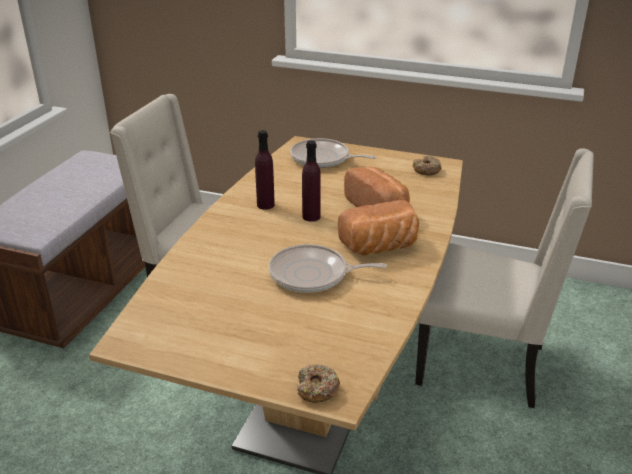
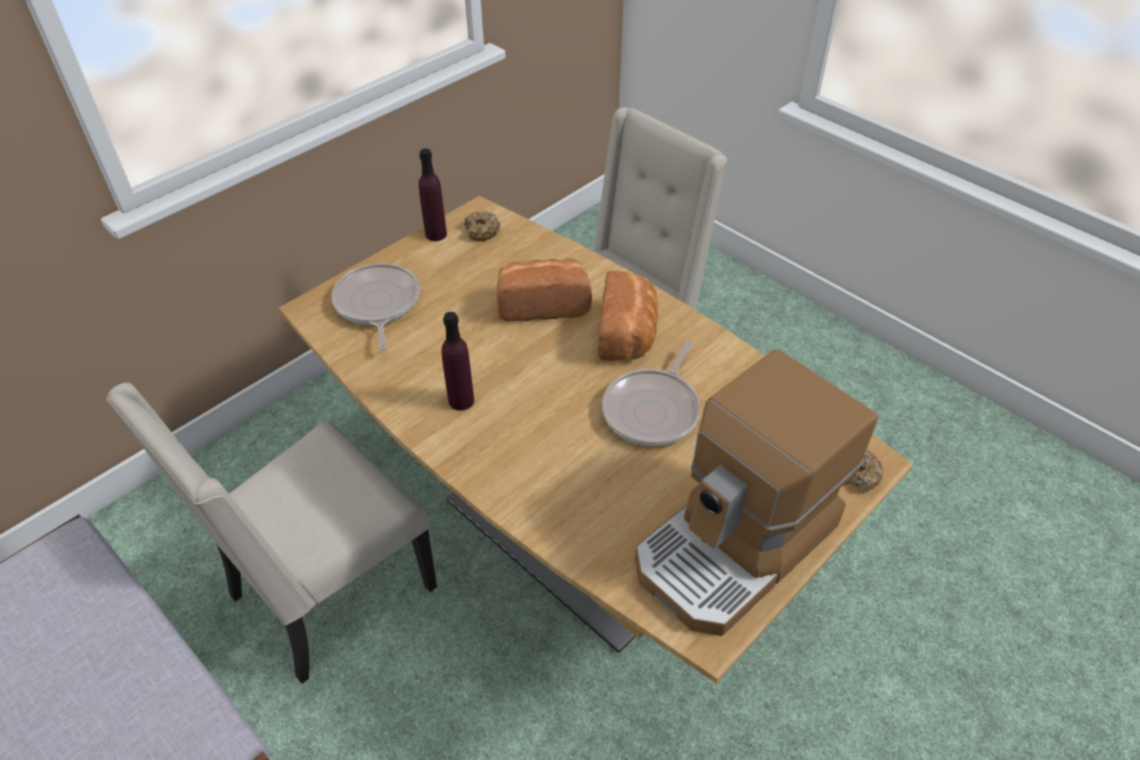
camera: 65 degrees left, 15 degrees up
(205, 339) = (737, 546): none -> coffee machine
(311, 216) = (522, 367): purple bottle -> purple bottle (436, 234)
(323, 159) = (377, 305): frying pan -> frying pan turned 120 degrees clockwise

